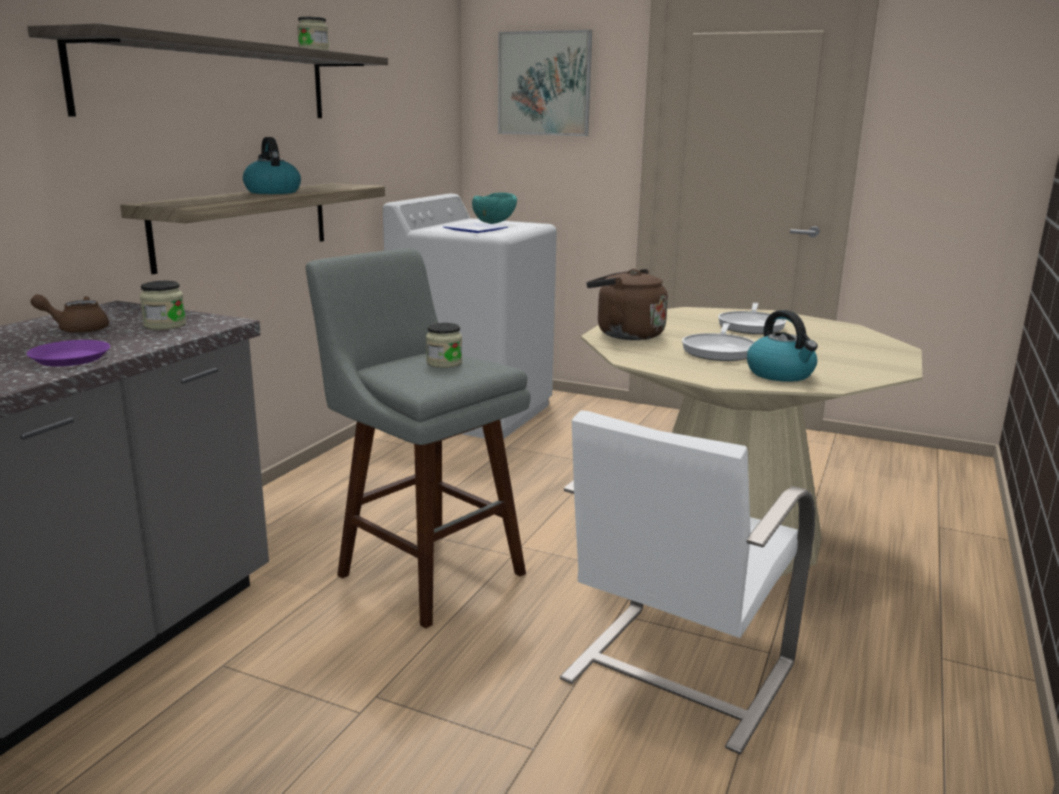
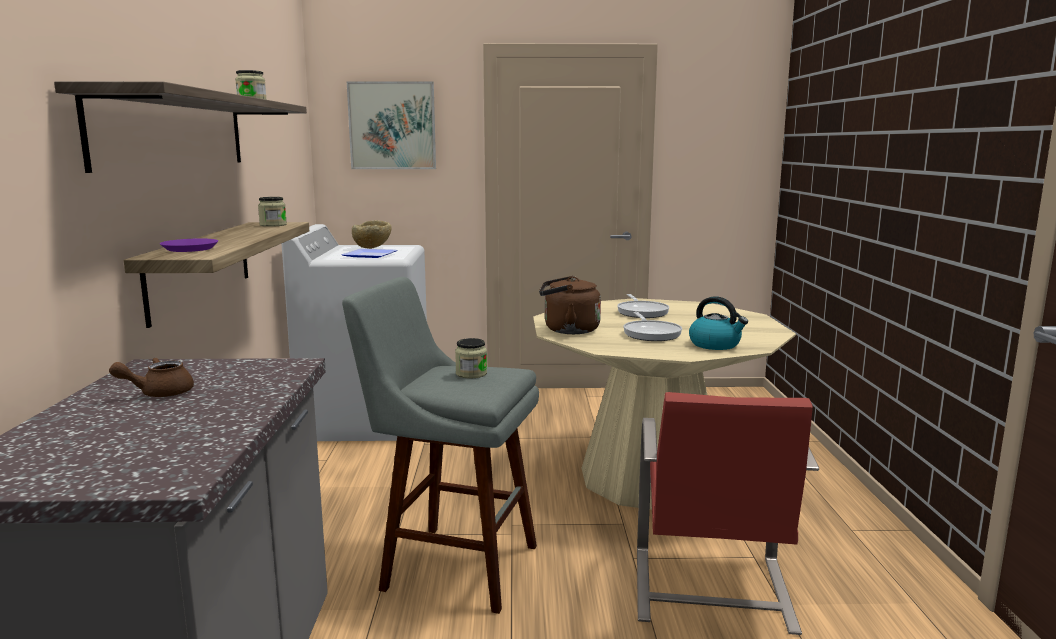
camera: 25 degrees left, 5 degrees down
(71, 358) = (219, 421): purple plate -> purple plate (190, 249)
(165, 325) = (245, 376): jar -> jar (273, 225)
(272, 192) = (230, 235): kettle -> none
(494, 223) = (372, 248): turquoise bowl -> beige bowl
(675, 673) = (710, 591): white chair -> red chair

